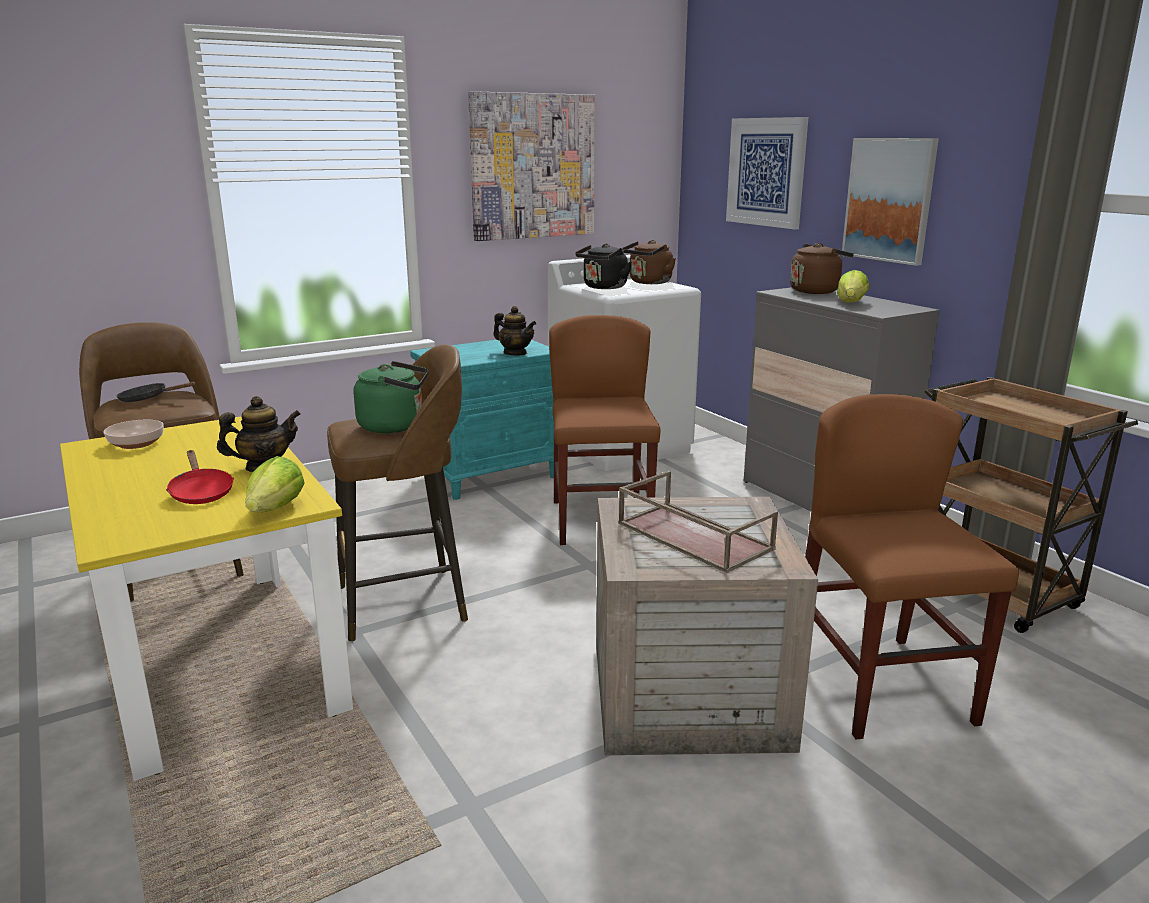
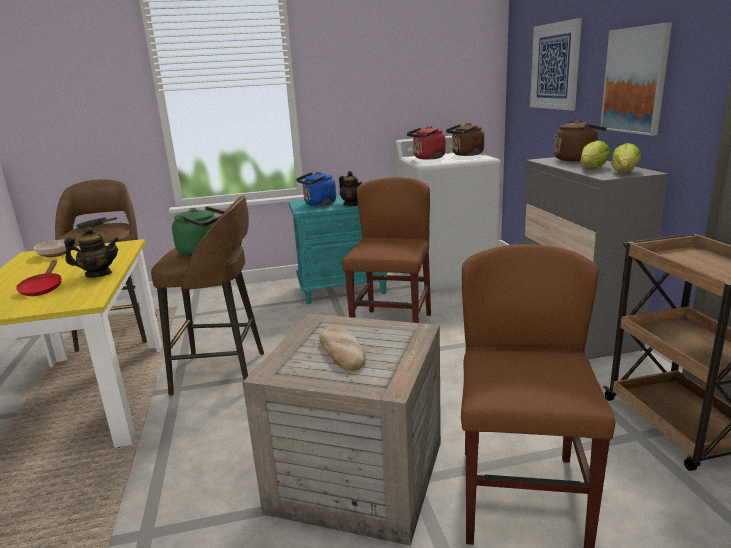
camera: 20 degrees right, 0 degrees up
(276, 509) = (66, 303): lettuce -> lettuce (624, 172)
(464, 354) = (318, 204): none -> blue kettle
(532, 166) = (383, 73): picture -> none
(603, 287) = (427, 158): black kettle -> red kettle
(691, 536) = (343, 352): brown tray -> bread

